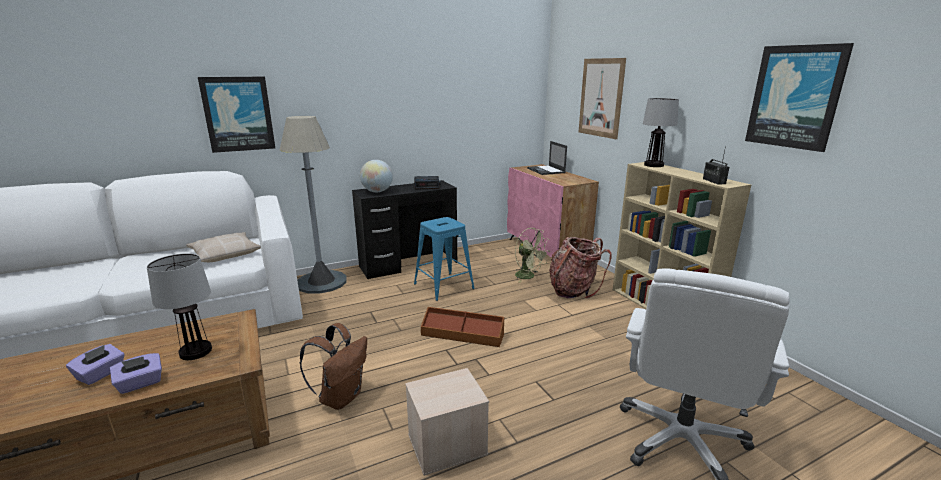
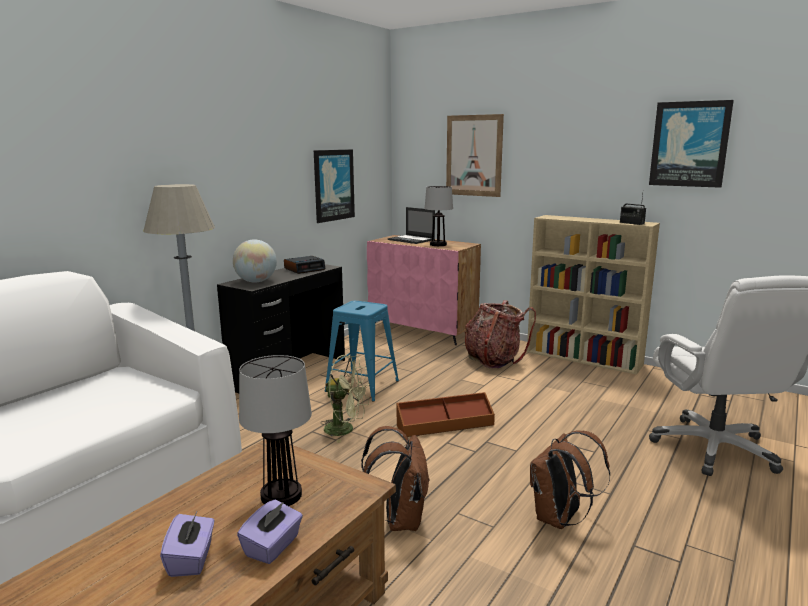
camera: 30 degrees left, 5 degrees down
(225, 254) = (109, 392): beige pillow -> none
(238, 114) = (73, 185): picture -> picture (333, 185)
(446, 445) = (559, 519): beige storage box -> brown backpack
(528, 276) = (438, 357): green fan -> green fan (345, 430)
(653, 165) = (558, 217): table lamp -> table lamp (438, 245)

